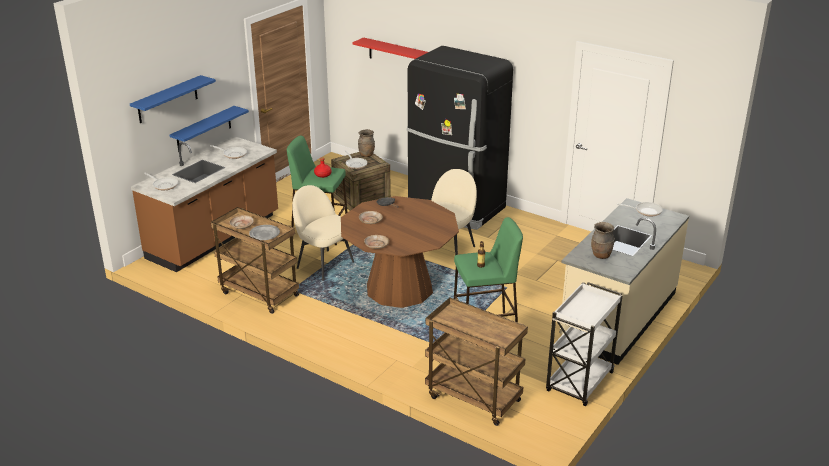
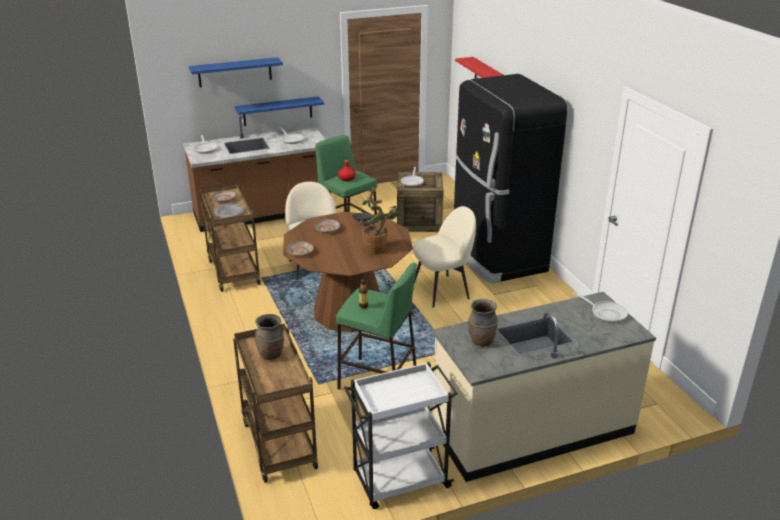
camera: 35 degrees right, 0 degrees up
(366, 155) = (433, 177): brown vase -> brown vase (271, 355)
(431, 221) = (379, 248): none -> potted plant

